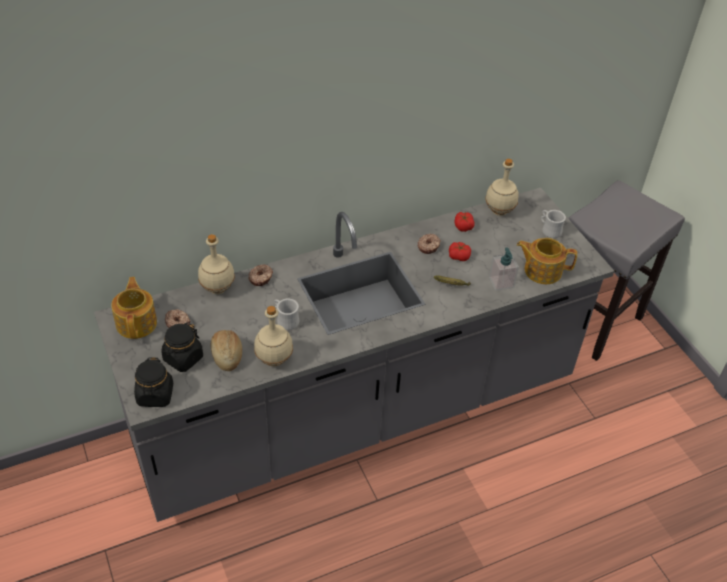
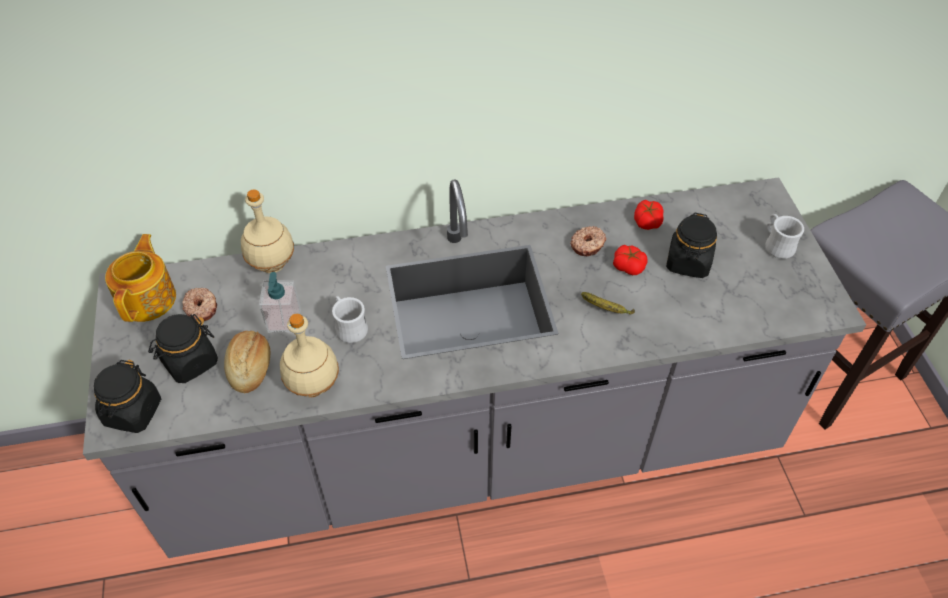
camera: 15 degrees right, 5 degrees up
(261, 278) = (336, 258): donut -> none
(496, 248) = (688, 262): none -> black jar
(499, 211) = (706, 205): beige bottle -> none
(501, 282) = (682, 317): soap dispenser -> soap dispenser (284, 320)
(542, 270) = (750, 307): teapot -> none

